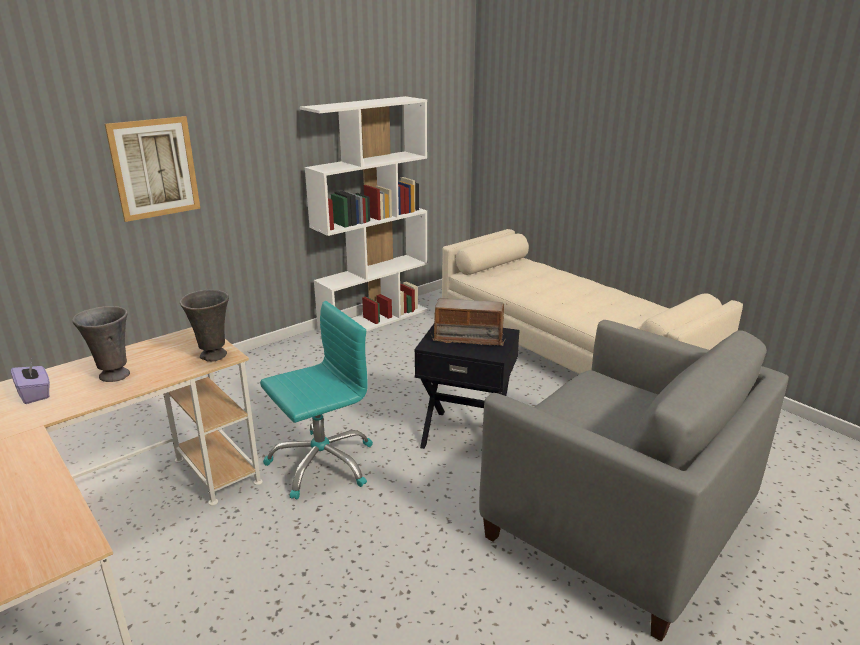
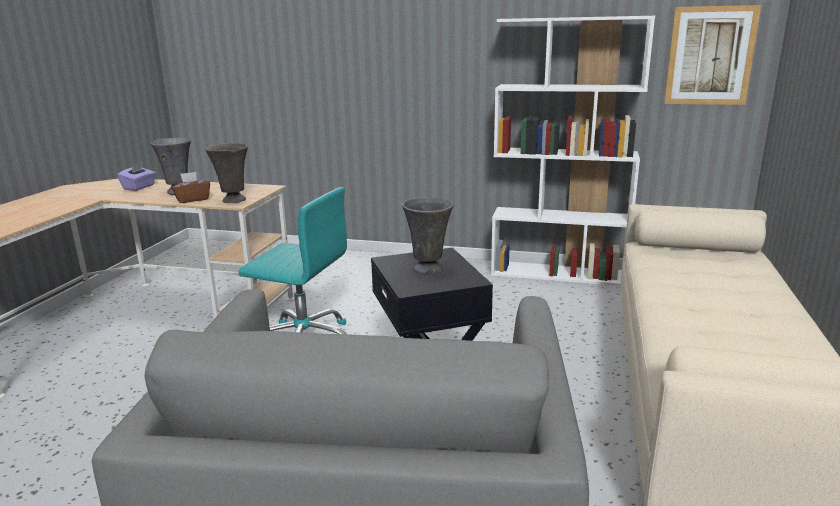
camera: 55 degrees right, 5 degrees down
(154, 168) = (359, 64): picture -> picture (710, 56)
(164, 374) = (192, 199): none -> brown tissue box
(469, 338) = (429, 269): radio -> grey vase

